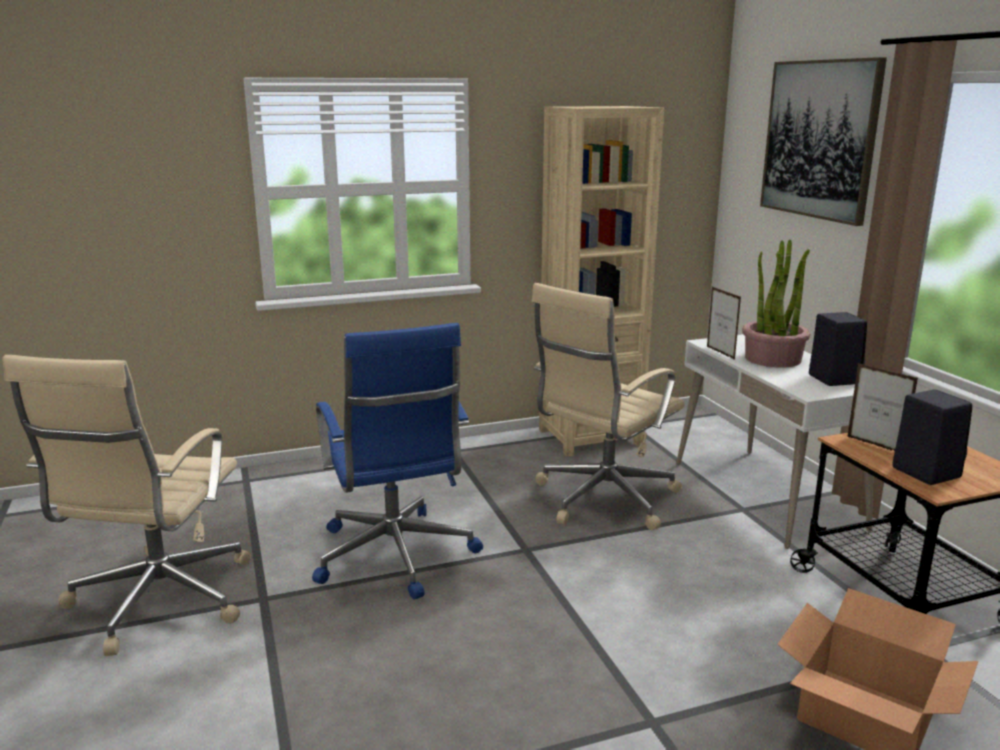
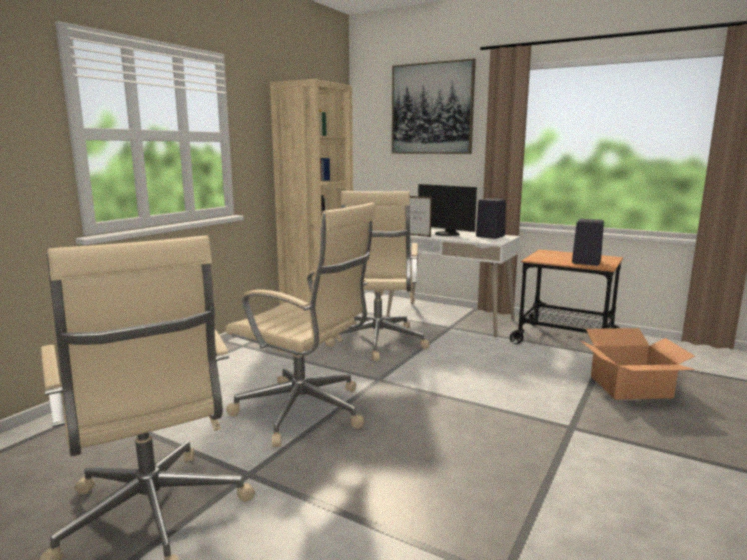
camera: 40 degrees left, 5 degrees down
(395, 557) = (305, 412): blue office chair -> beige office chair
(772, 359) = (446, 234): potted plant -> monitor
(875, 445) = (547, 258): picture frame -> none

